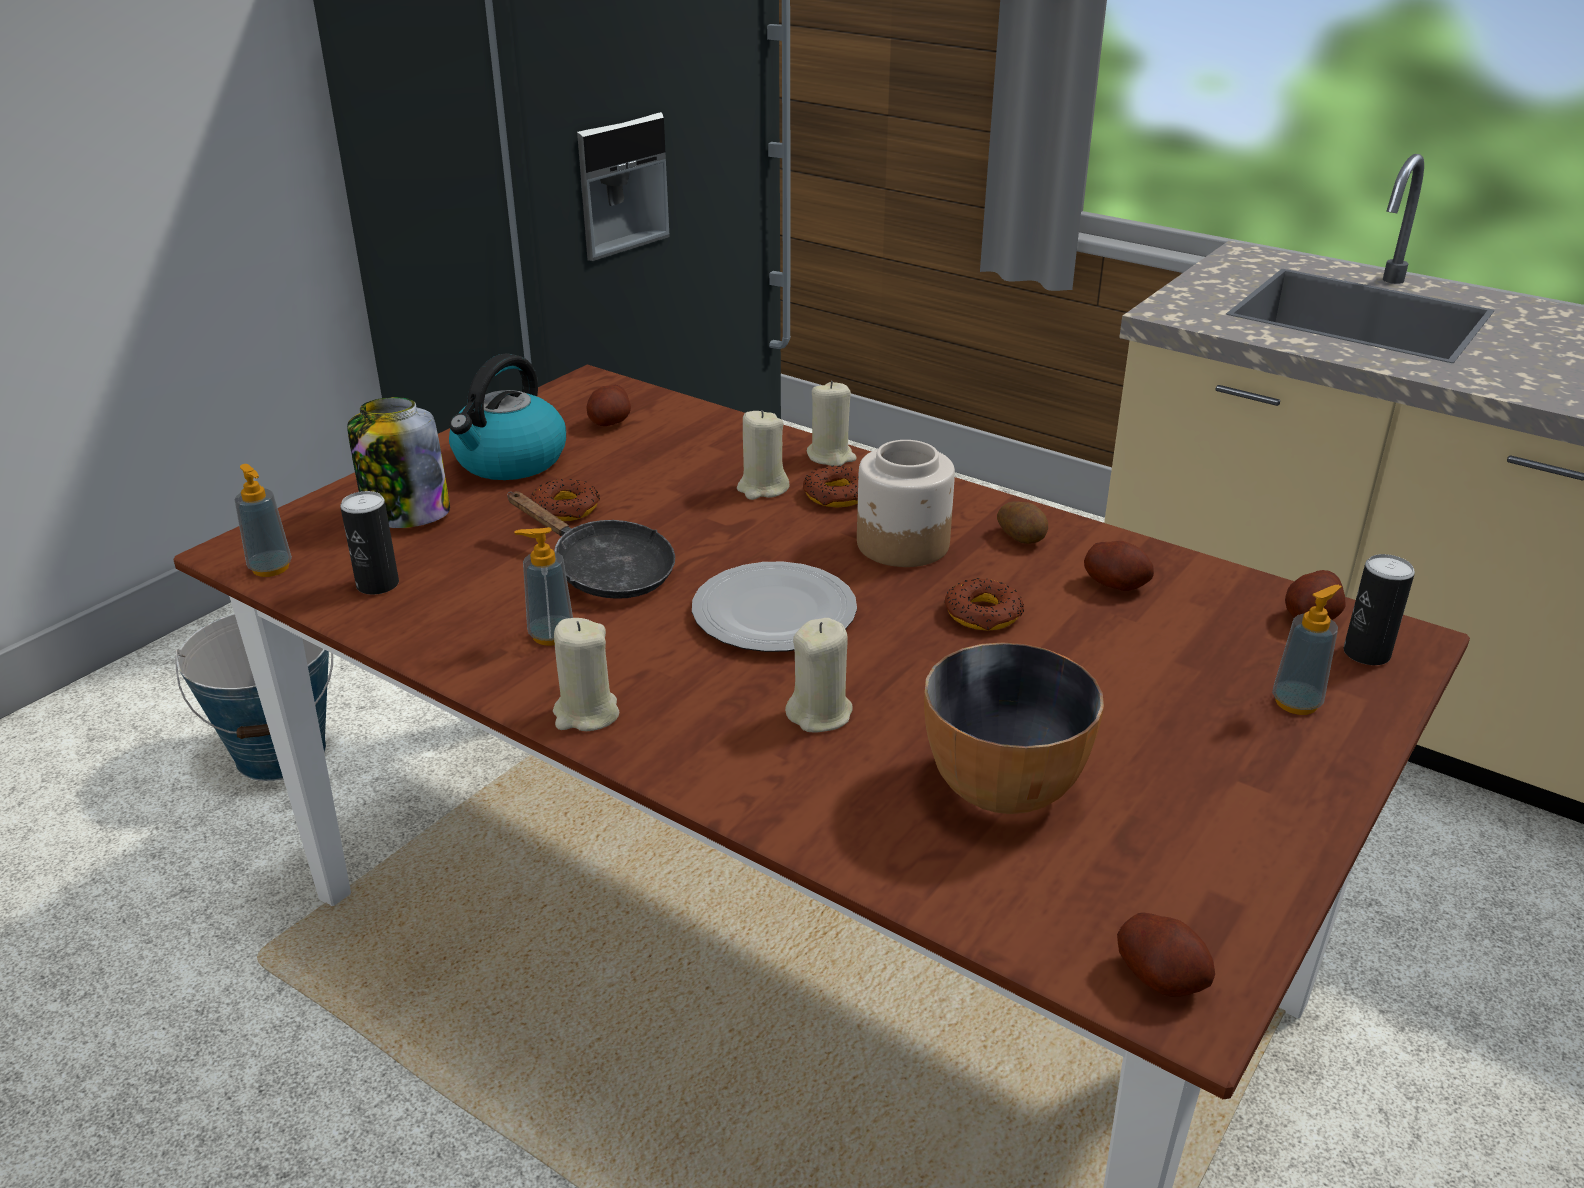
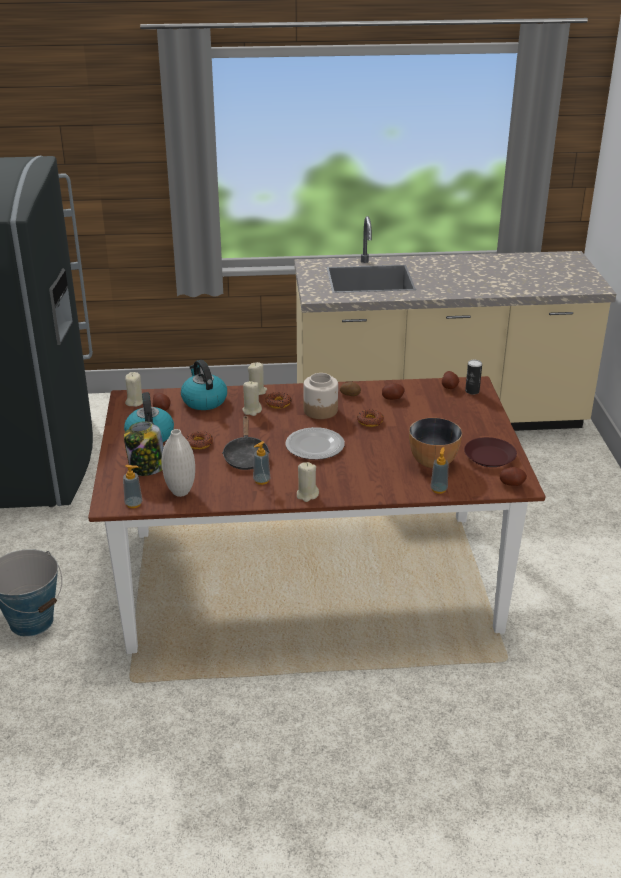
camera: 40 degrees left, 0 degrees up
(377, 584) = (180, 492): can -> white vase
(604, 571) = (246, 456): black frying pan -> black frying pan turned 90 degrees clockwise
(704, 436) = (203, 400): none -> kettle
(820, 714) = (366, 466): beige candle -> beige candle (135, 402)
(1189, 855) = (489, 457): none -> brown plate
(1296, 702) = (471, 411): soap dispenser -> soap dispenser (438, 489)

